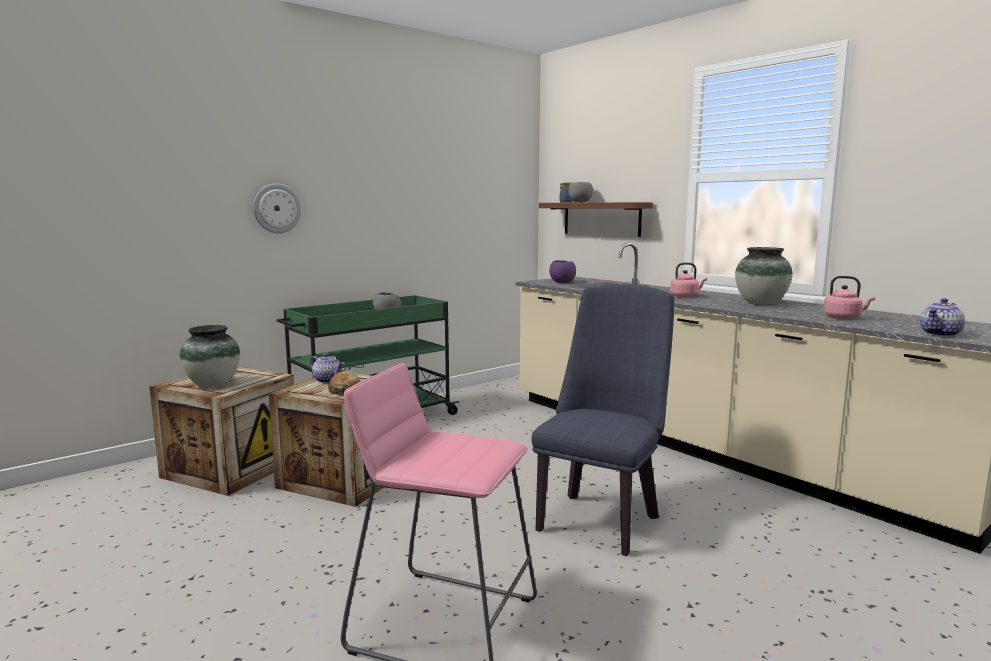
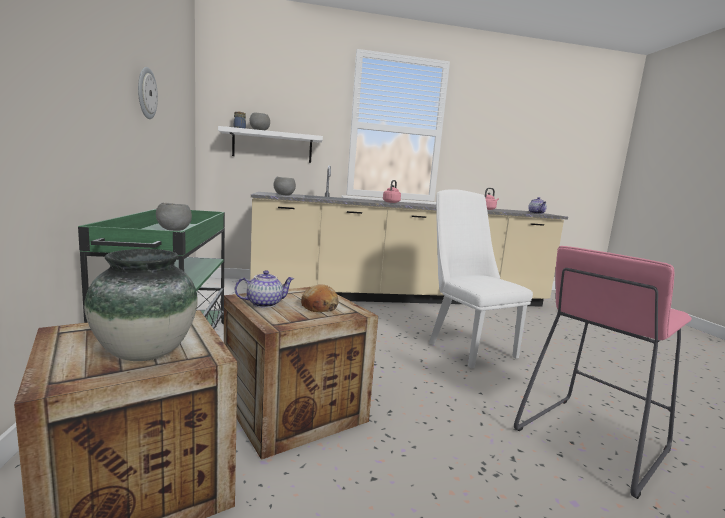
camera: 60 degrees left, 0 degrees up
(277, 208) = (49, 64): wall clock -> wall clock (146, 93)
(562, 282) = (284, 195): purple bowl -> grey bowl
(601, 218) = (272, 146): brown shelf -> white shelf
(601, 518) = (466, 347): blue chair -> white chair
(760, 303) = (434, 205): vase -> none

